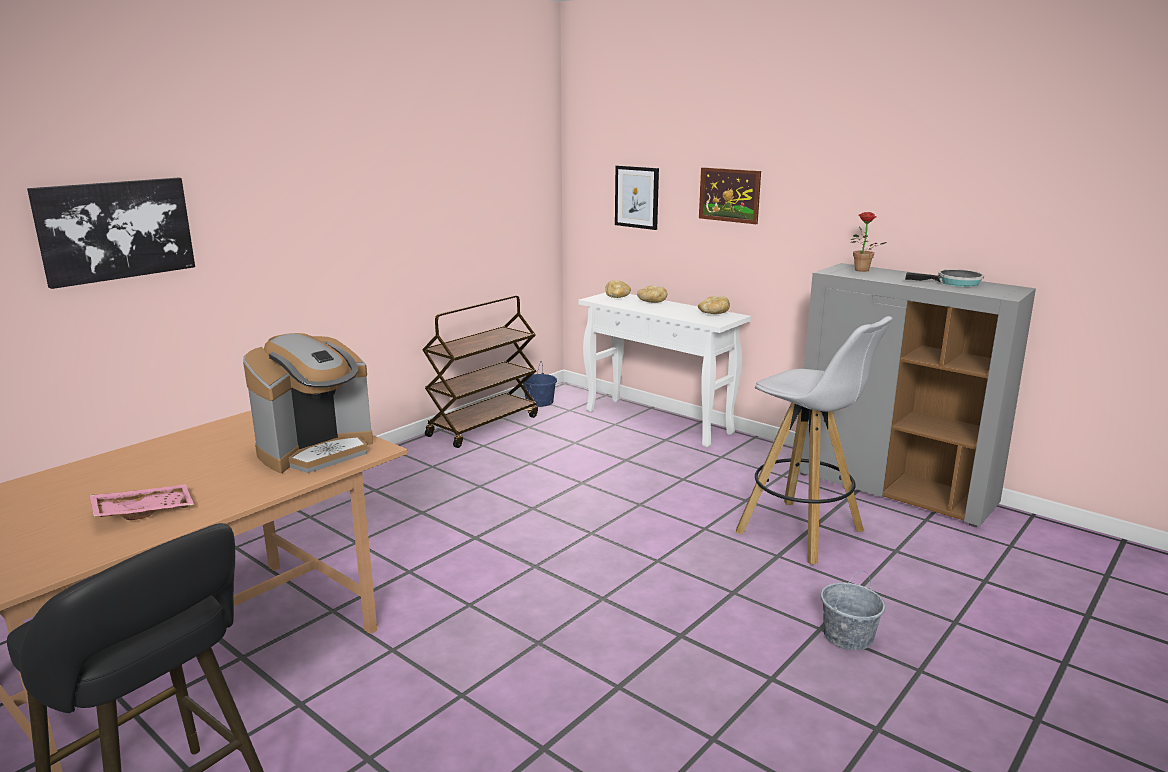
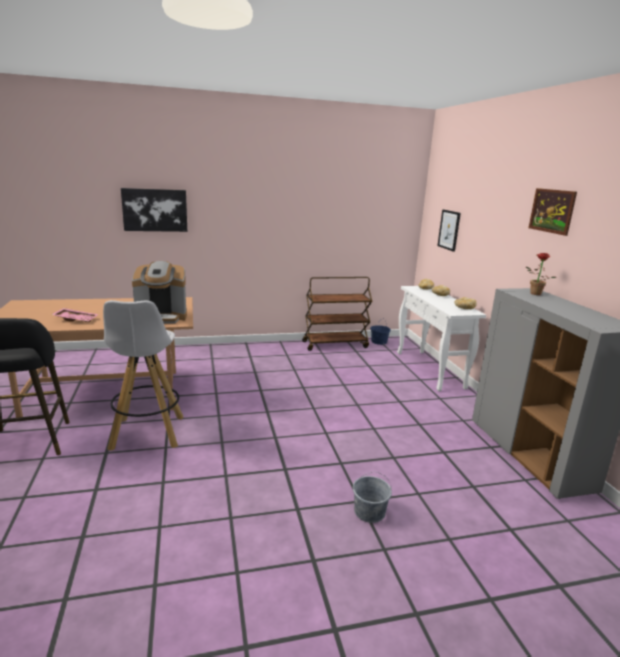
camera: 35 degrees right, 0 degrees up
(729, 195) = (489, 233): picture -> picture (552, 211)
(802, 532) = (427, 452): white stool -> white stool (147, 434)
(955, 283) = (584, 313): frying pan -> none

